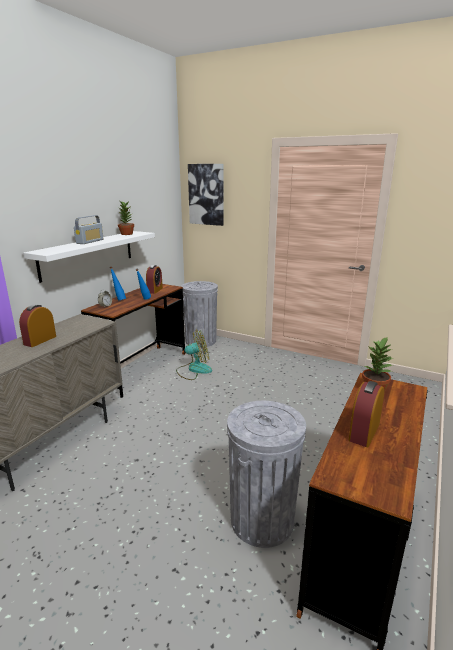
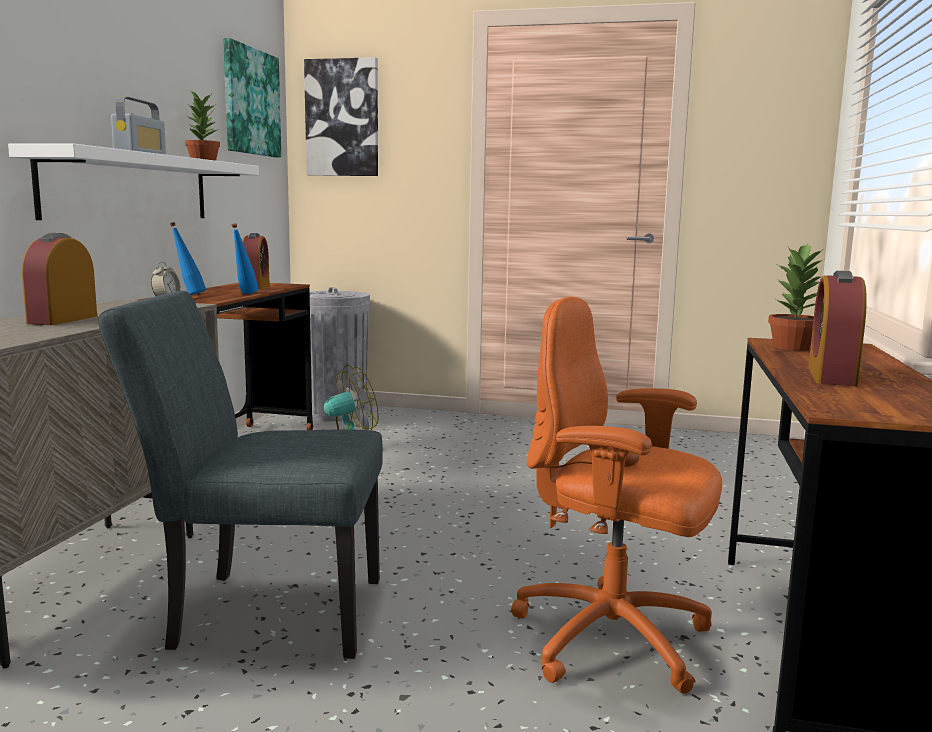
camera: 15 degrees left, 10 degrees down
(117, 474) = (262, 612): none -> grey chair
(157, 192) = (250, 102): none -> picture
(262, 520) = (613, 640): grey trash can -> orange office chair

